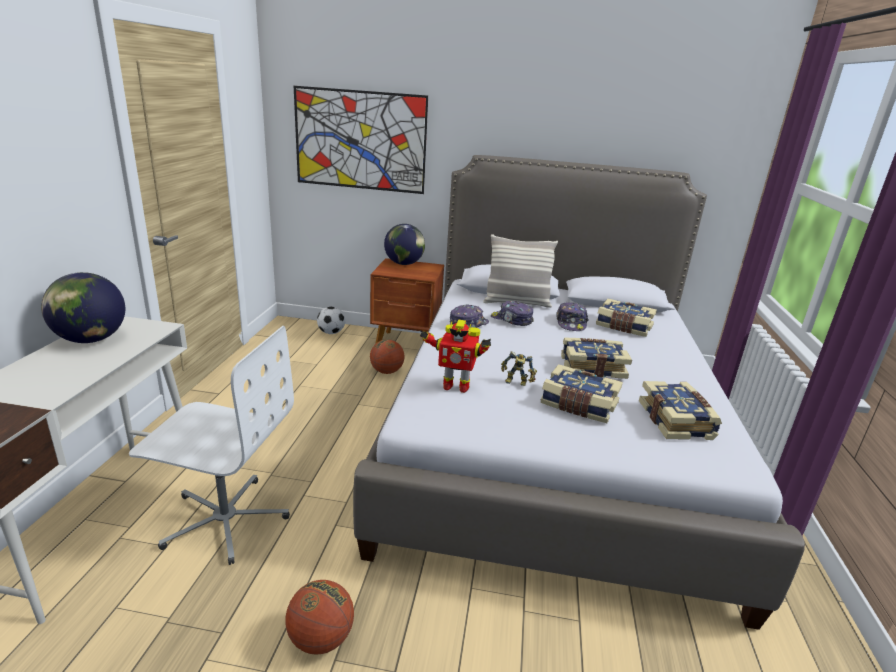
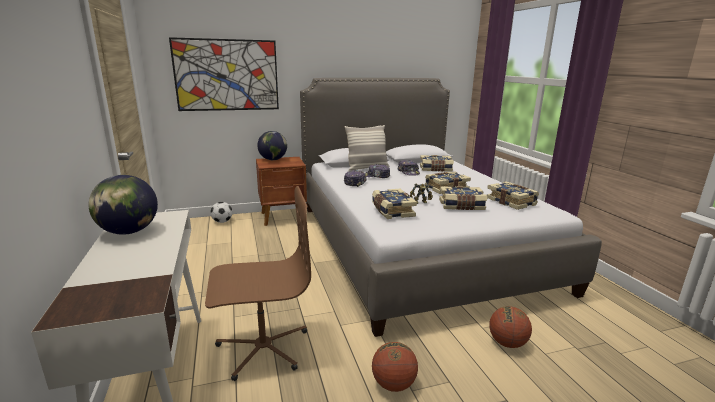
camera: 25 degrees left, 5 degrees down
(225, 519) = (262, 347): white office chair -> brown office chair
(386, 371) = (285, 235): basketball -> basketball (507, 343)
(455, 386) = (391, 211): toy robot -> book

